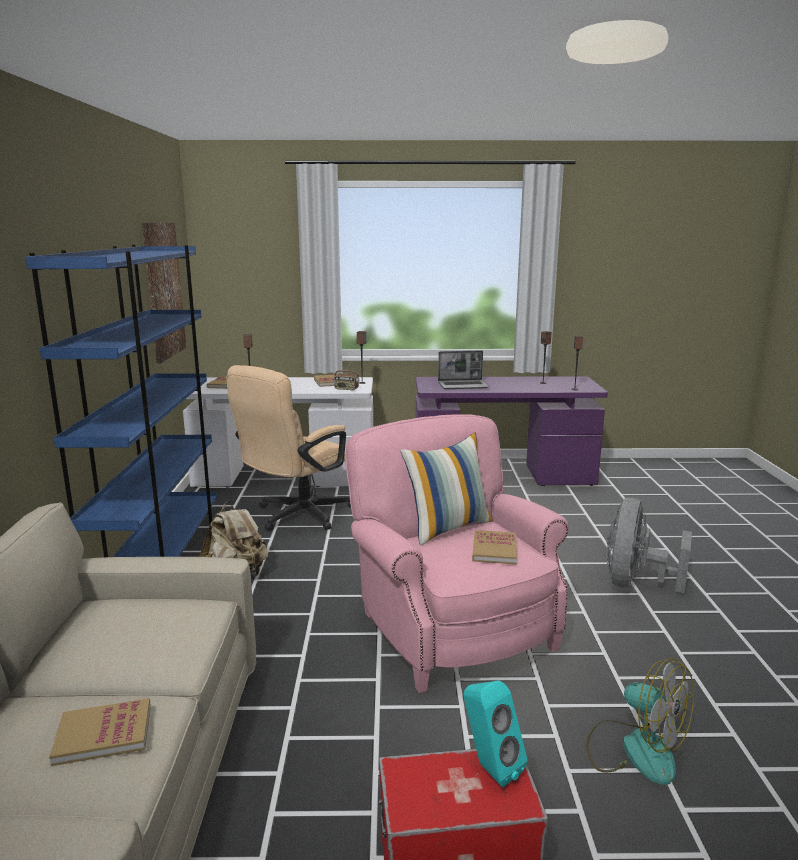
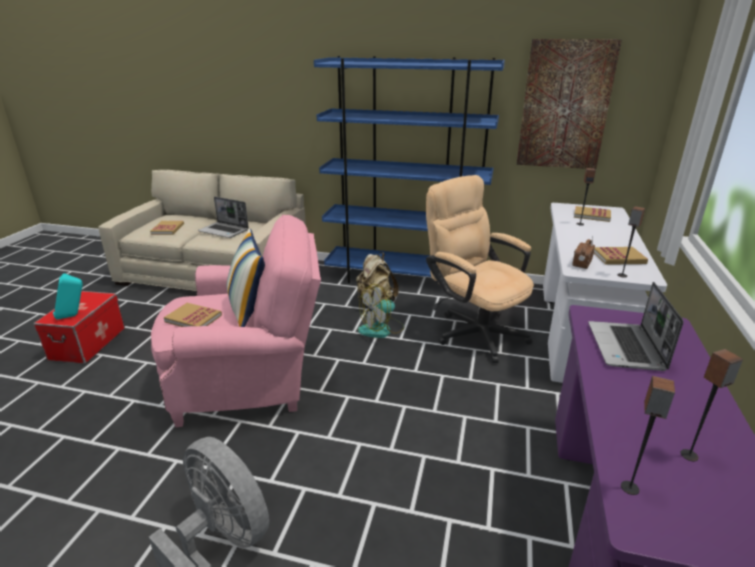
camera: 105 degrees right, 10 degrees up
(136, 637) = (224, 231): none -> laptop
(635, 749) = (61, 425): fan -> fan (381, 329)

